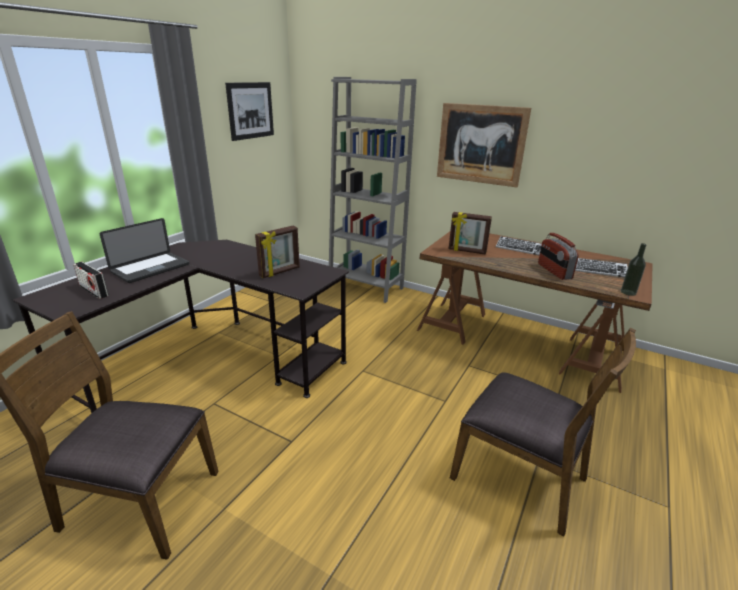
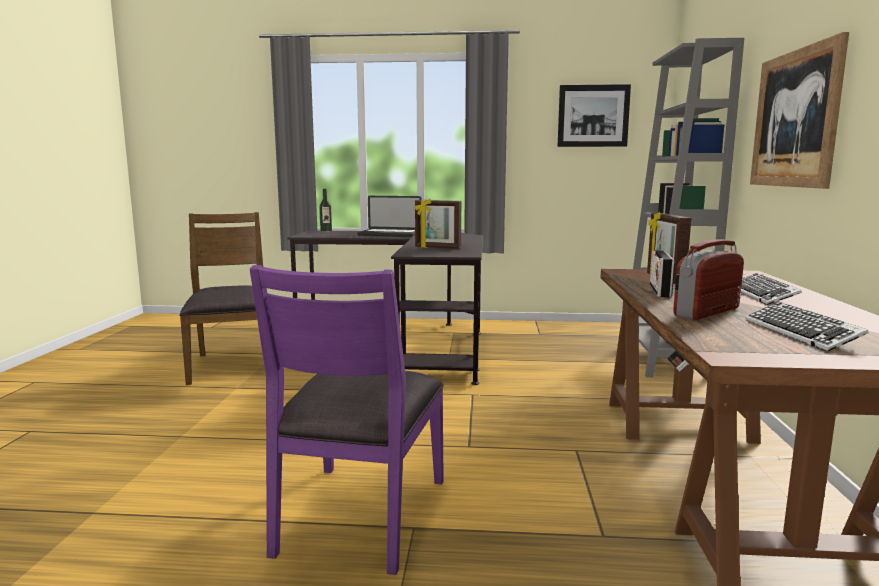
camera: 65 degrees right, 15 degrees down
(94, 291) = (336, 234): radio -> radio (660, 290)
(520, 477) = (360, 515): brown chair -> purple chair
(628, 292) = (730, 351): bottle -> bottle (326, 231)

